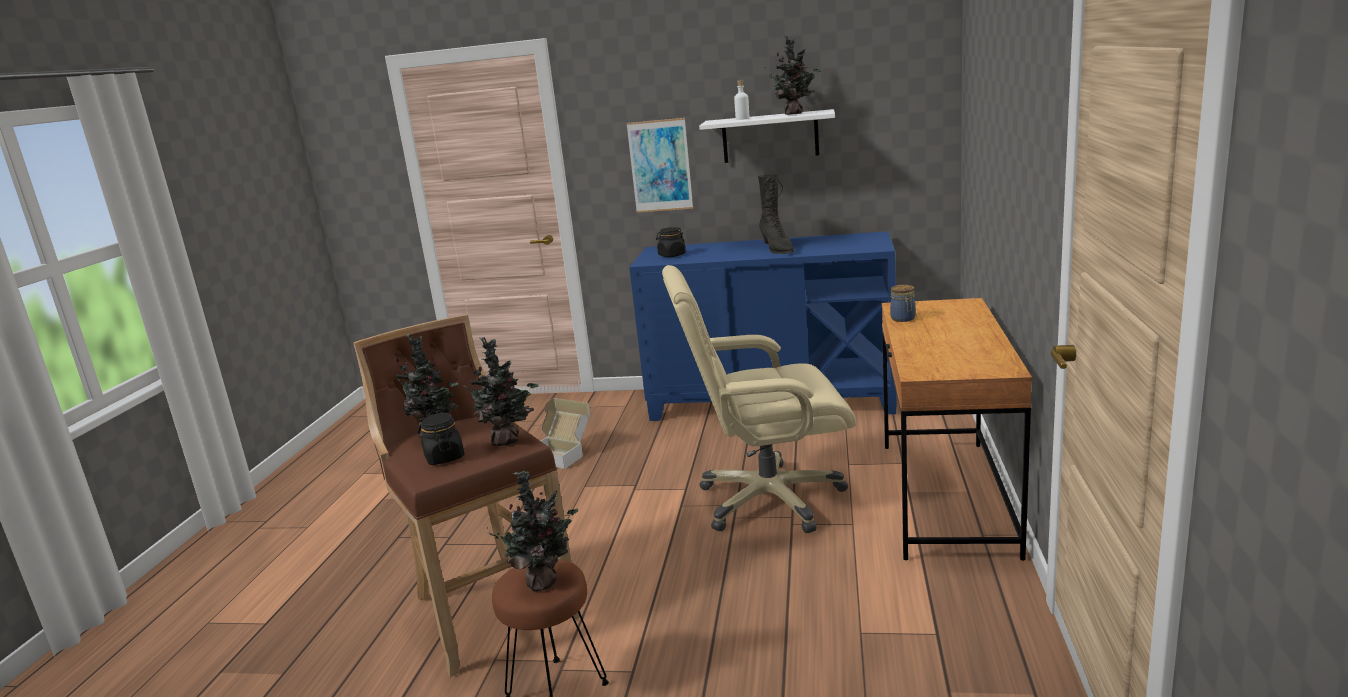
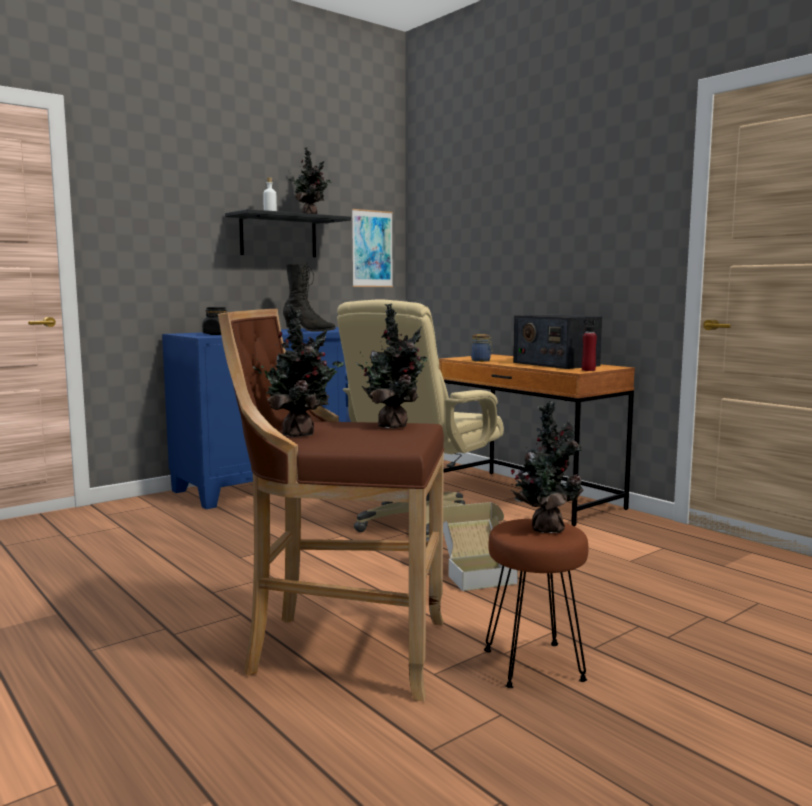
camera: 50 degrees left, 10 degrees down
(444, 457) = (368, 439): black jar -> none
(564, 454) = (162, 545): cardboard box -> cardboard box (476, 574)
(660, 166) = (180, 251): picture -> picture (372, 249)
(770, 137) = (278, 236): white shelf -> black shelf
(940, 373) = (588, 370): none -> red bottle
(956, 346) = (555, 364): none -> radio

